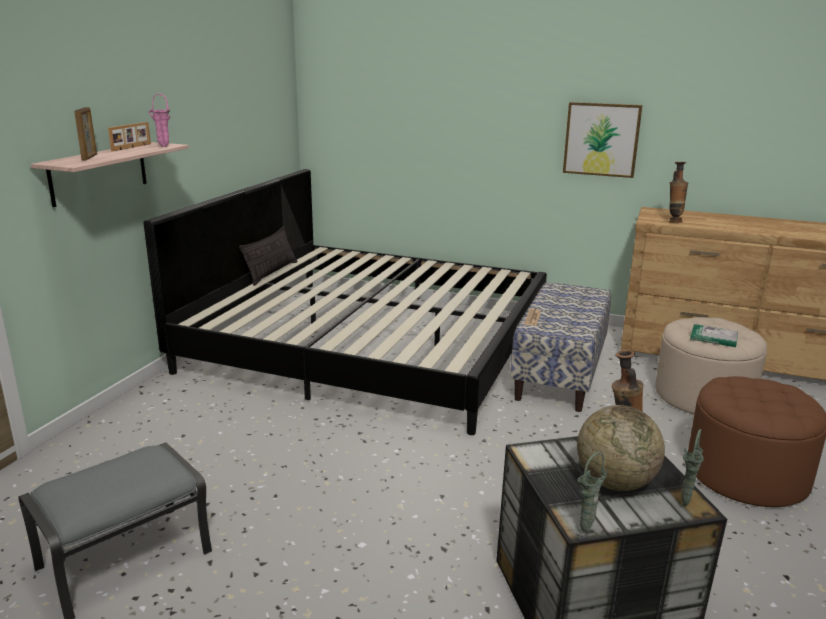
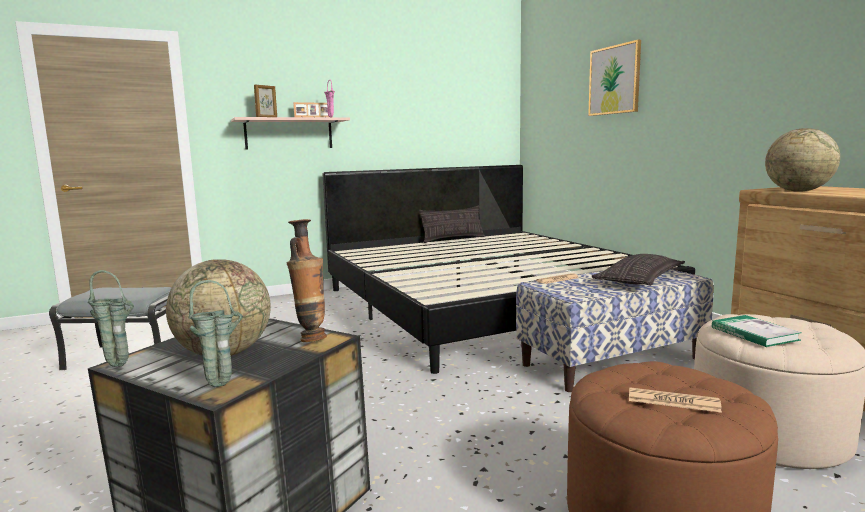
camera: 45 degrees right, 10 degrees down
(575, 302) = (639, 279): none -> pillow
(601, 139) = (755, 105): picture -> picture (614, 80)
(673, 222) = (798, 191): vase -> globe
(778, 403) = (673, 401): none -> newspaper

